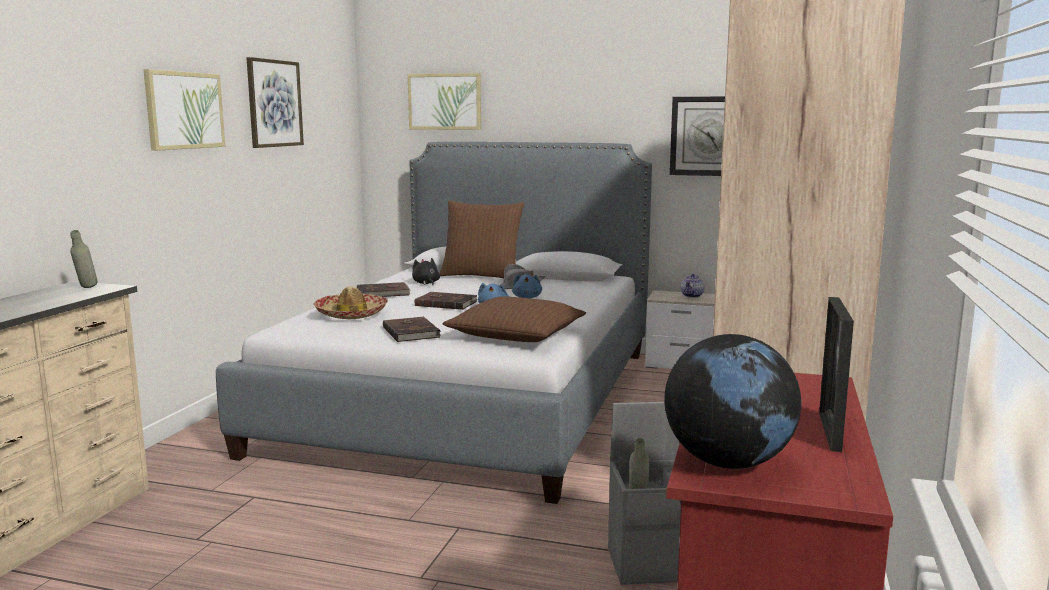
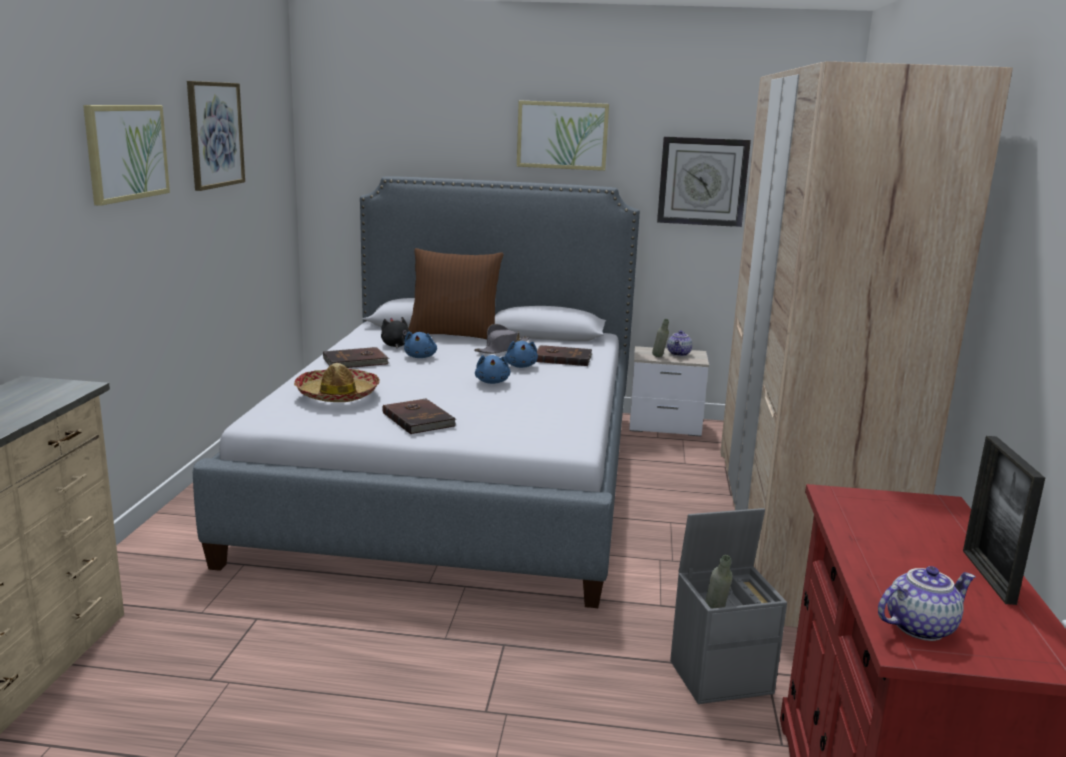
camera: 10 degrees left, 5 degrees up
(86, 288) = (47, 389): grey bottle -> grey bottle (659, 357)
(441, 291) = (420, 357): none -> blue plush toy
(445, 101) = (401, 129): picture -> picture (562, 135)
(446, 303) = (436, 376): brown book -> brown book (562, 358)
(516, 335) = (536, 420): brown pillow -> none
(728, 462) = (919, 627): globe -> teapot

